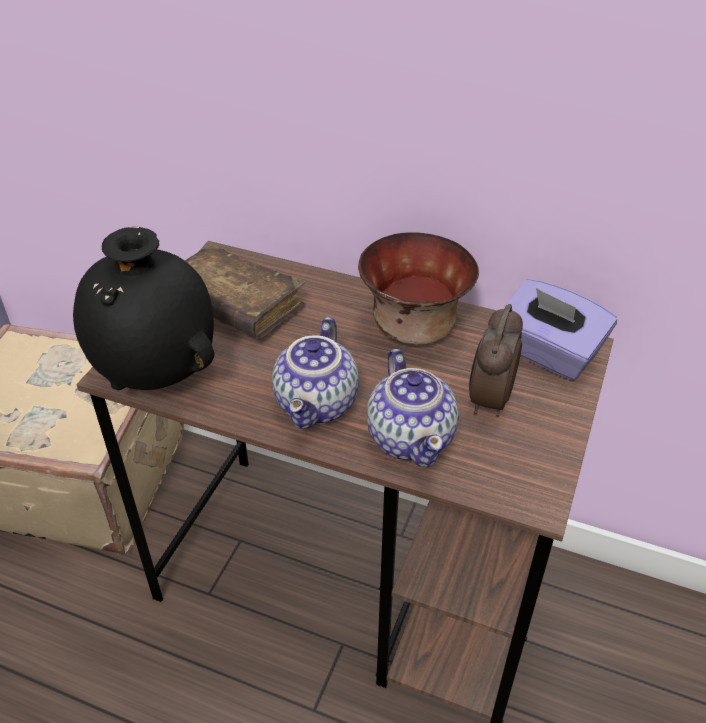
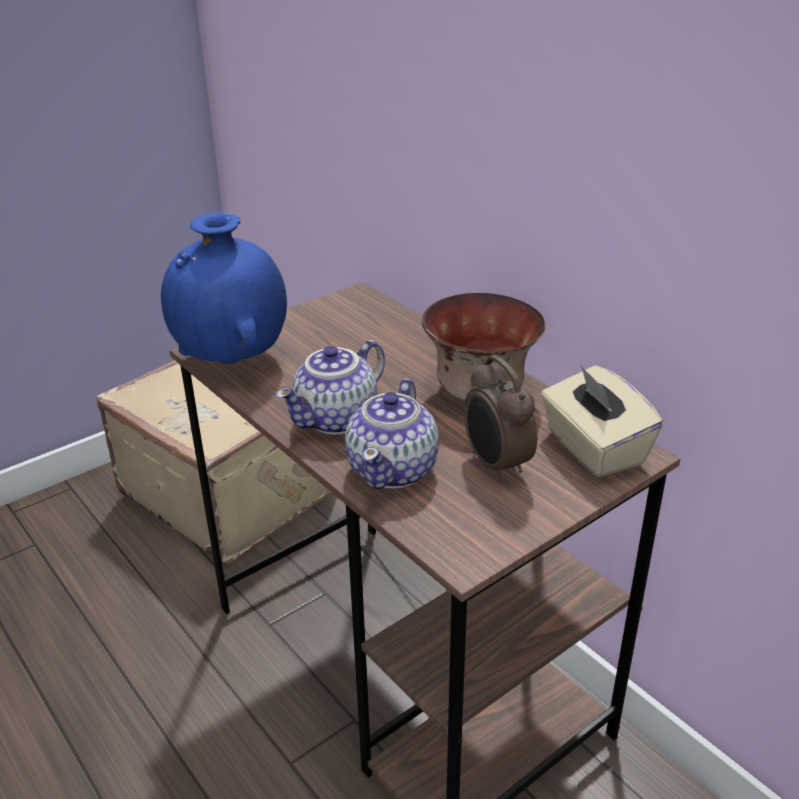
camera: 30 degrees right, 10 degrees down
(158, 374) = (233, 361): black vase -> blue vase
(234, 306) = (337, 332): brown book -> none
(489, 399) = (495, 465): alarm clock -> alarm clock turned 75 degrees counterclockwise
(547, 353) = (593, 448): purple tissue box -> beige tissue box

